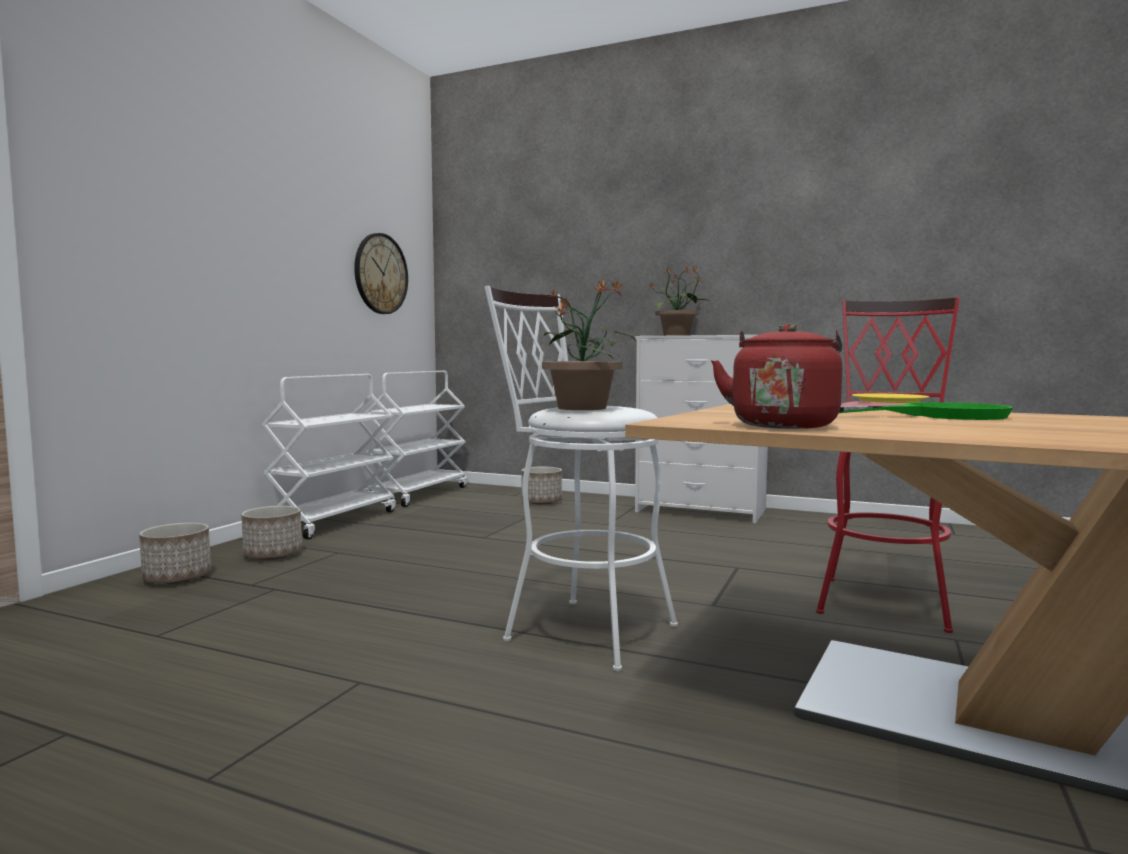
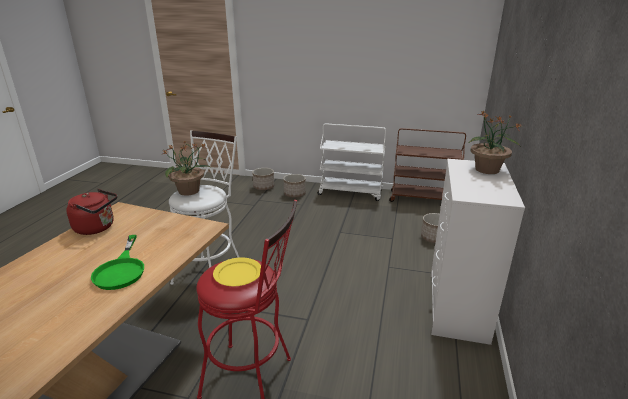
camera: 80 degrees right, 20 degrees up
(380, 274) = (428, 66): wall clock -> none
(418, 494) = (423, 199): white cart -> brown cart

